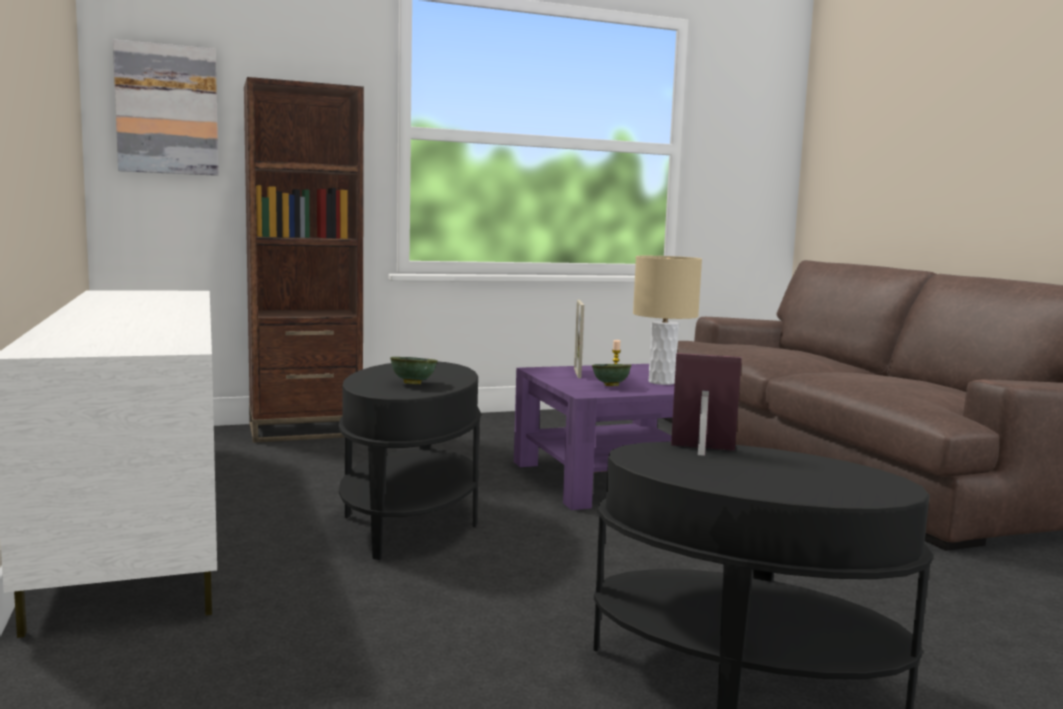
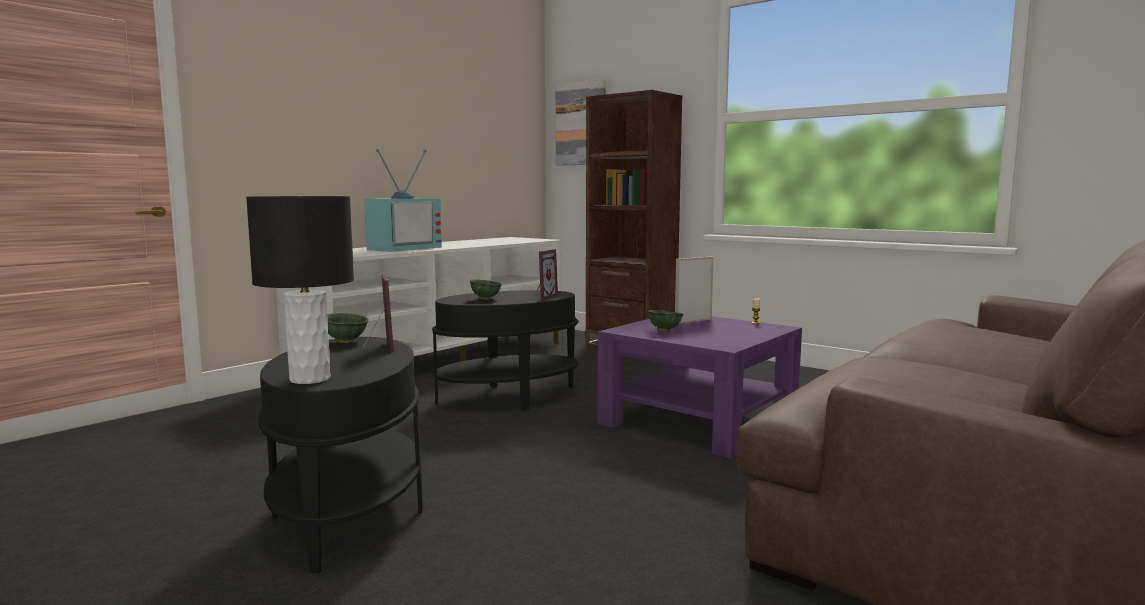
camera: 60 degrees right, 0 degrees up
(131, 322) = (403, 248): none -> television
(451, 371) = (542, 297): none -> picture frame
(646, 457) = (346, 341): none -> green bowl
(662, 382) = (718, 337): beige table lamp -> none
(868, 489) = (310, 379): none -> black table lamp

